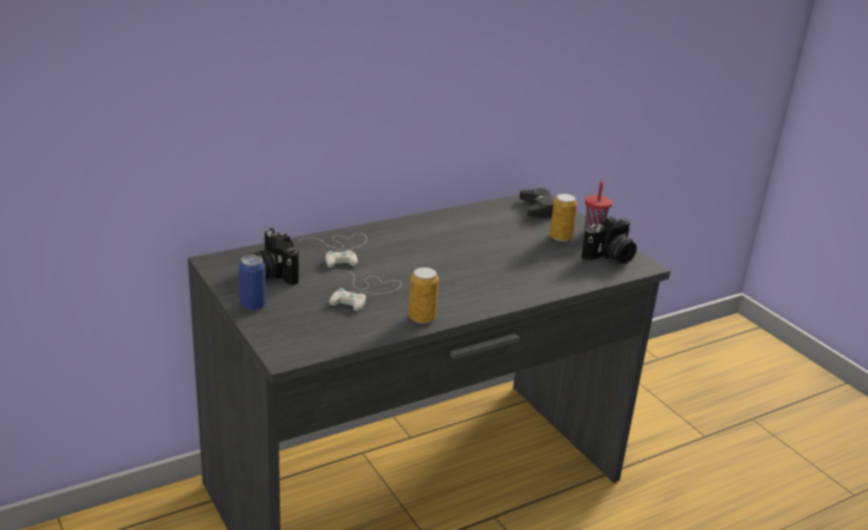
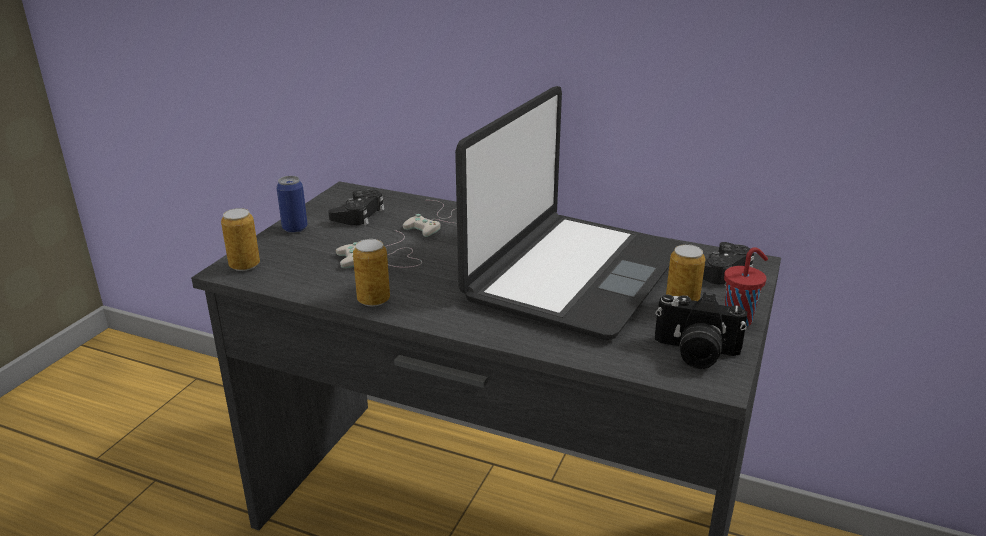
camera: 55 degrees right, 0 degrees up
(272, 273) = (359, 214): camera -> black game controller
(289, 346) = (244, 265): none -> can
(482, 246) = (573, 274): none -> laptop

